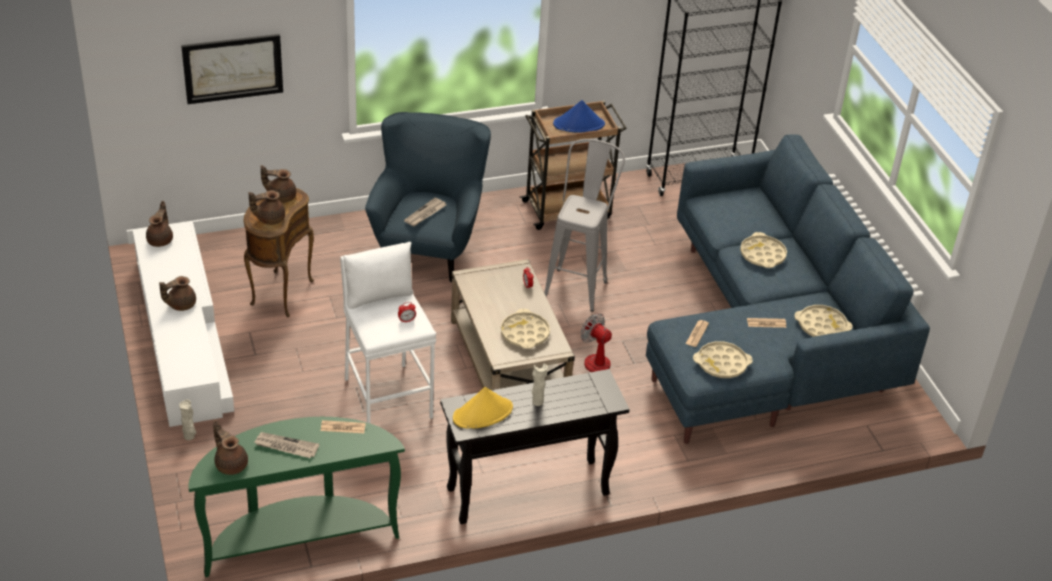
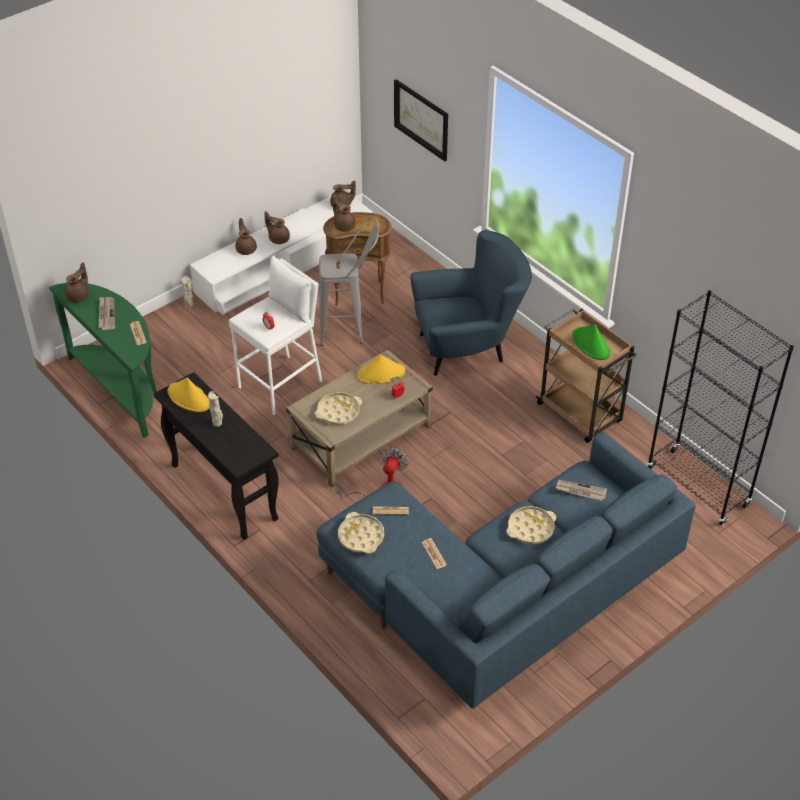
camera: 70 degrees right, 5 degrees up
(281, 196) = (374, 222): brown teapot -> brown teapot (246, 249)
(425, 214) = (448, 313): newspaper -> newspaper (580, 491)
(487, 286) = (381, 374): none -> yellow hat
(578, 283) = (485, 449): grey stool -> grey stool (350, 329)
(579, 124) = (591, 344): blue hat -> green hat
(822, 326) = (455, 594): beige tray -> none

